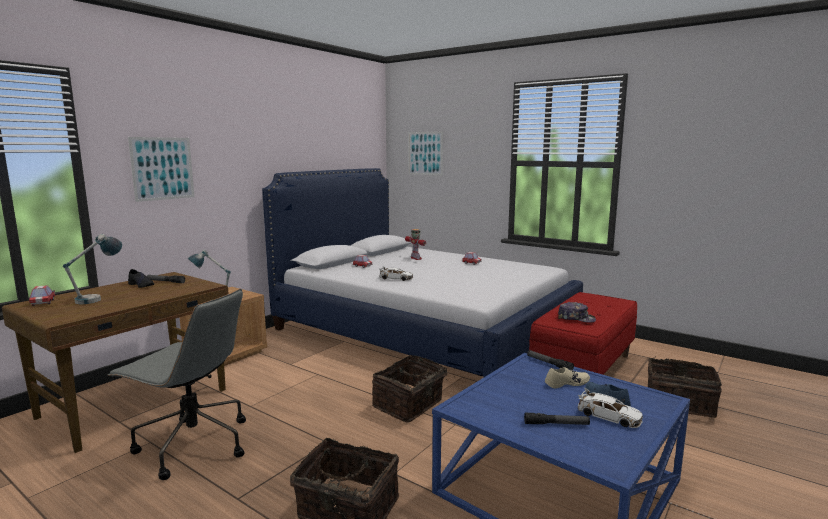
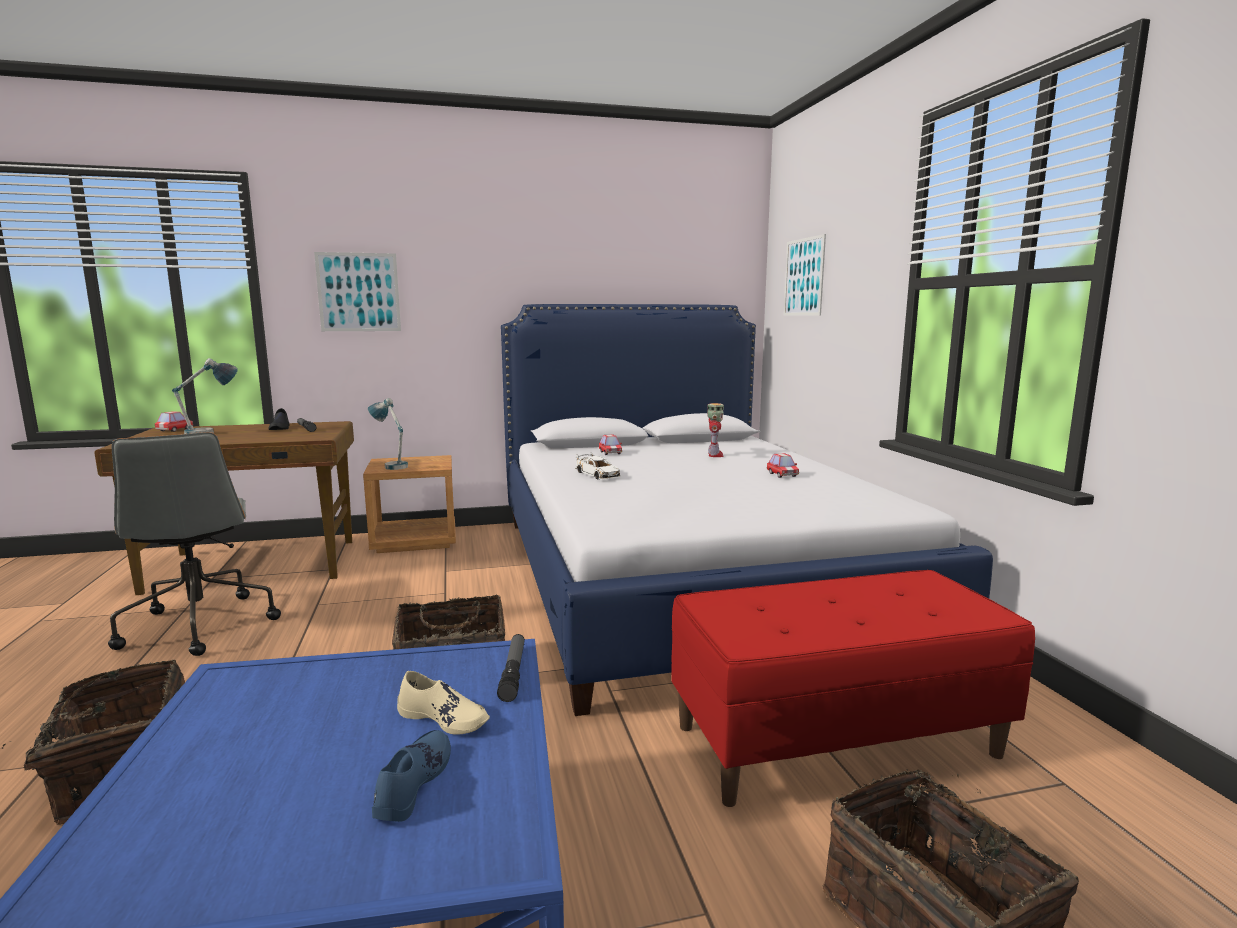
camera: 40 degrees right, 0 degrees up
(556, 424) = (228, 776): flashlight -> none
(576, 318) = (777, 614): cap -> none
(608, 416) = (323, 816): white toy car -> none

